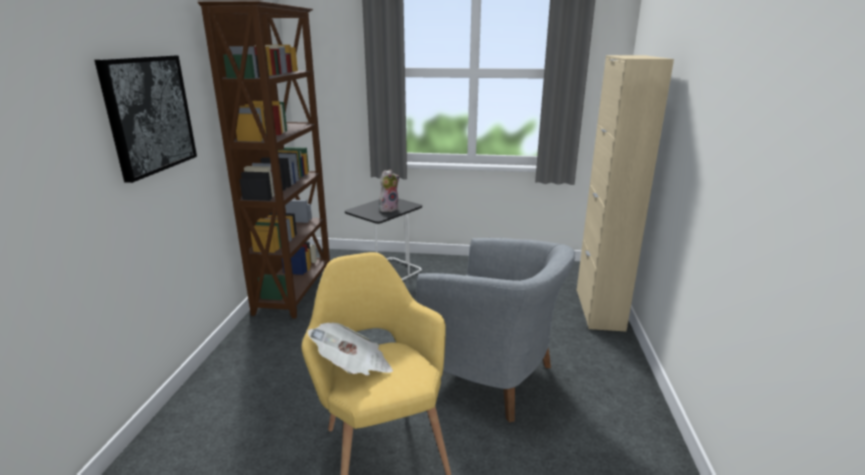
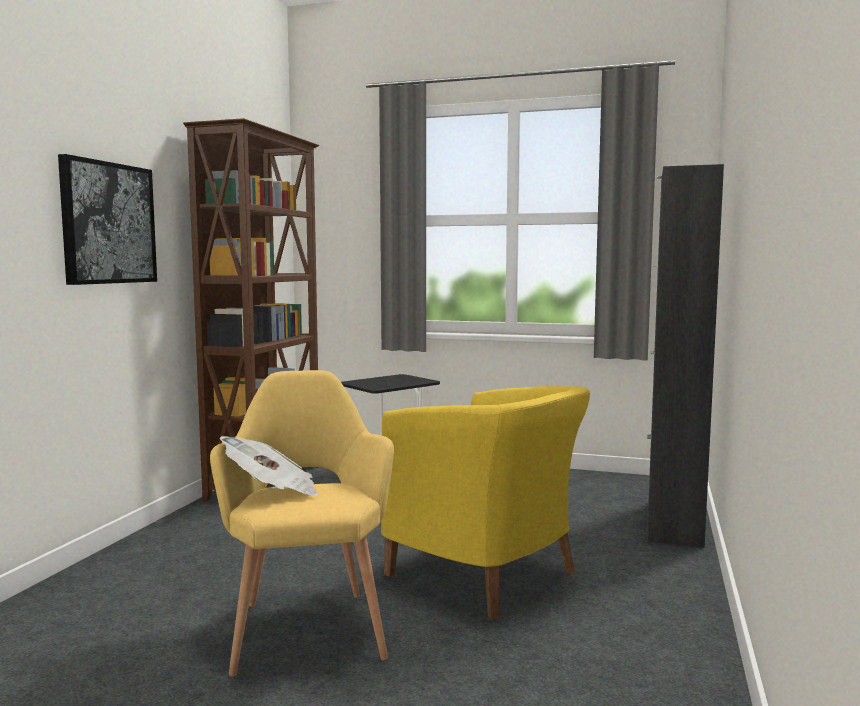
camera: 10 degrees right, 15 degrees down
(388, 209) = (395, 382): plush toy -> none
(492, 376) = (487, 576): grey armchair -> yellow armchair
(599, 309) = (674, 524): beige cabinet -> black cabinet

